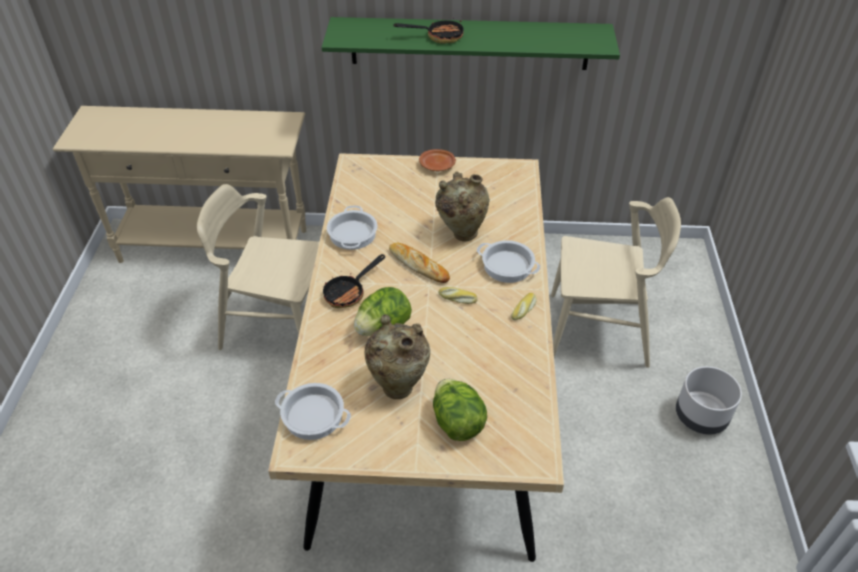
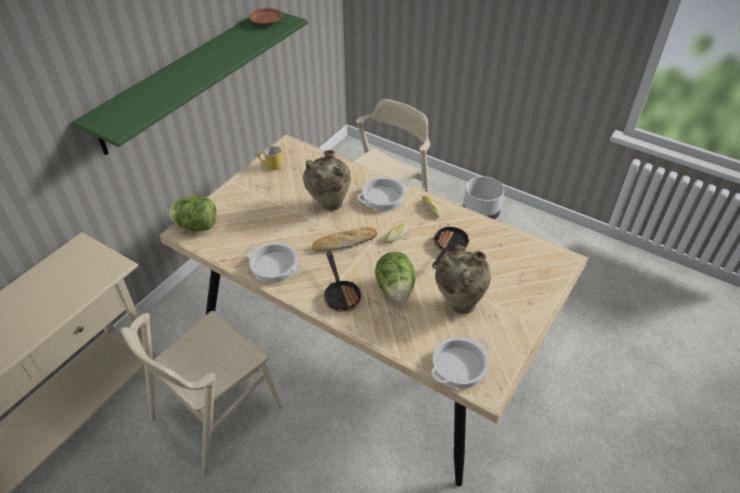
camera: 60 degrees left, 0 degrees up
(437, 166) = (239, 185): brown plate -> brown plate (266, 22)
(439, 36) = (185, 79): frying pan -> frying pan (448, 248)
(457, 422) = (512, 286): lettuce -> lettuce (196, 226)
(482, 171) = (270, 165): none -> yellow mug

